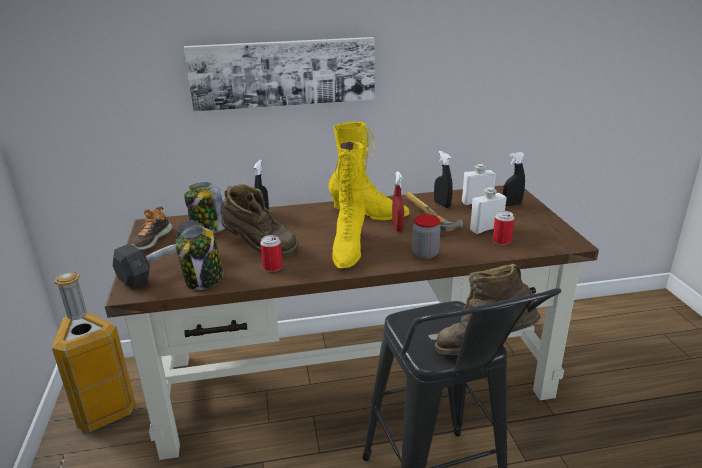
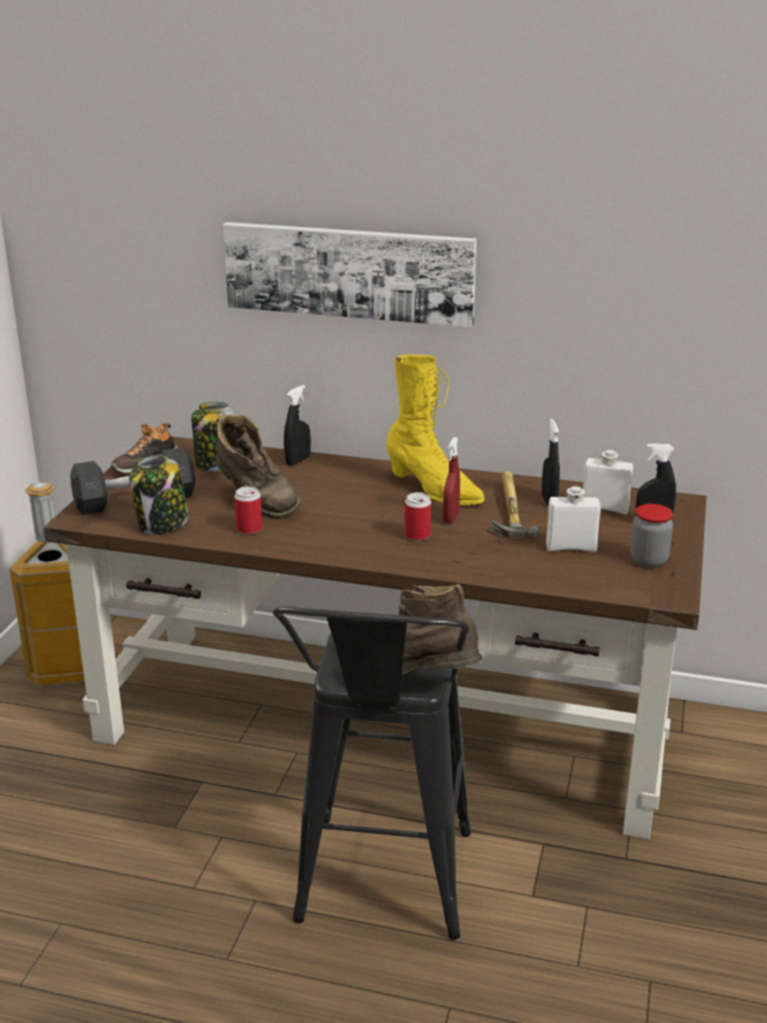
camera: 25 degrees right, 0 degrees up
(348, 249) = (359, 529): yellow boot -> none
(425, 254) = (448, 559): jar -> jar (648, 560)
(501, 241) = (571, 569): can -> can (417, 535)

